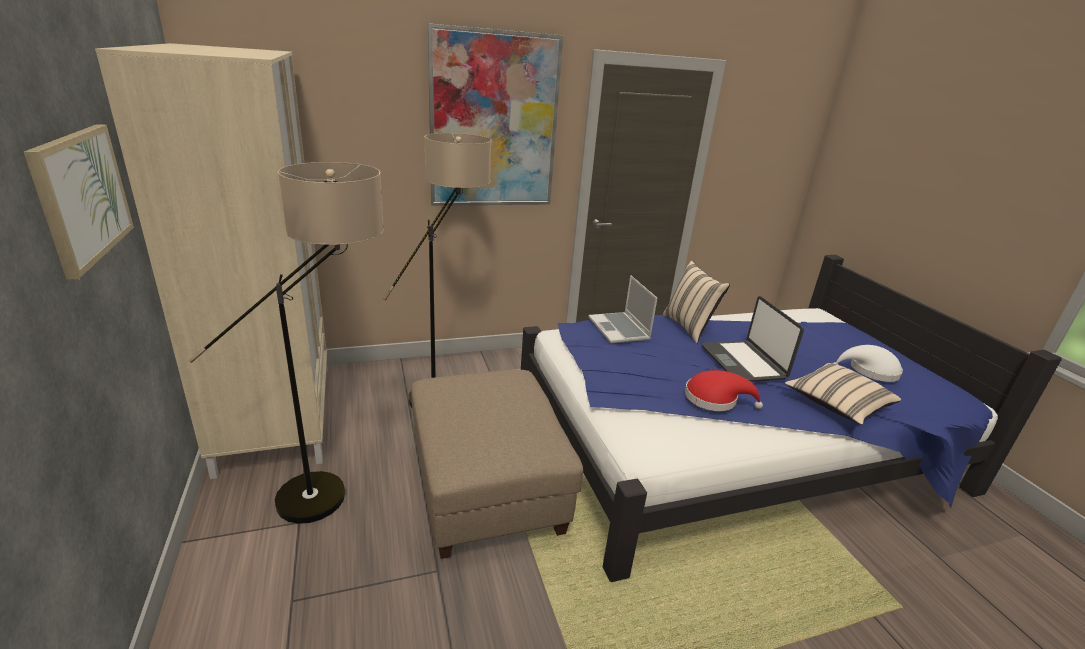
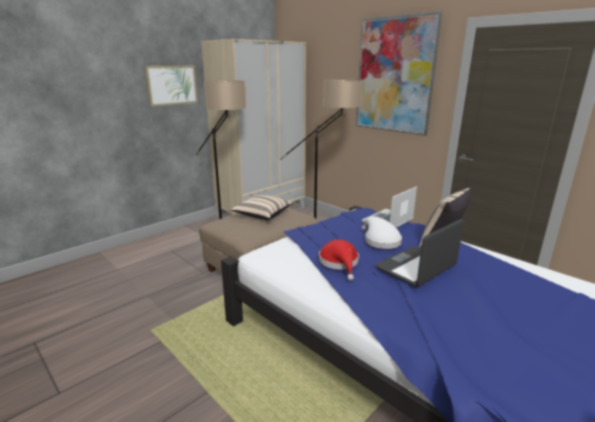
camera: 65 degrees right, 5 degrees down
(836, 405) = (415, 320): beige pillow -> beige pillow (262, 215)
(869, 371) = (528, 339): white hat -> white hat (380, 240)

